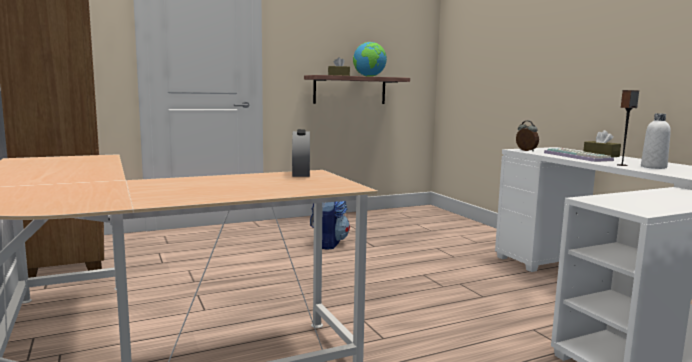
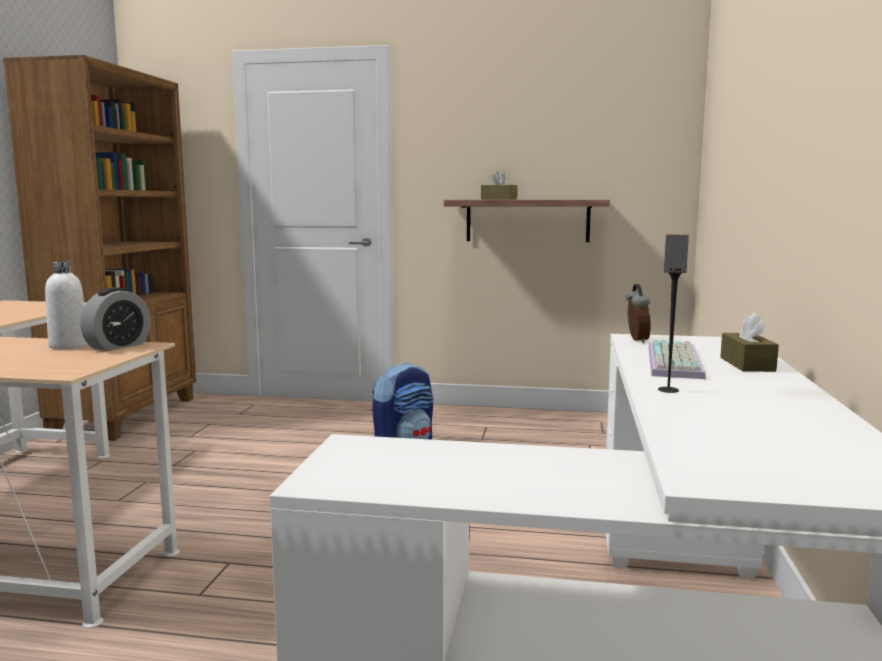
camera: 35 degrees right, 0 degrees up
(369, 76) = (549, 199): globe -> none
(653, 167) = (718, 403): white bottle -> white bottle (69, 346)

